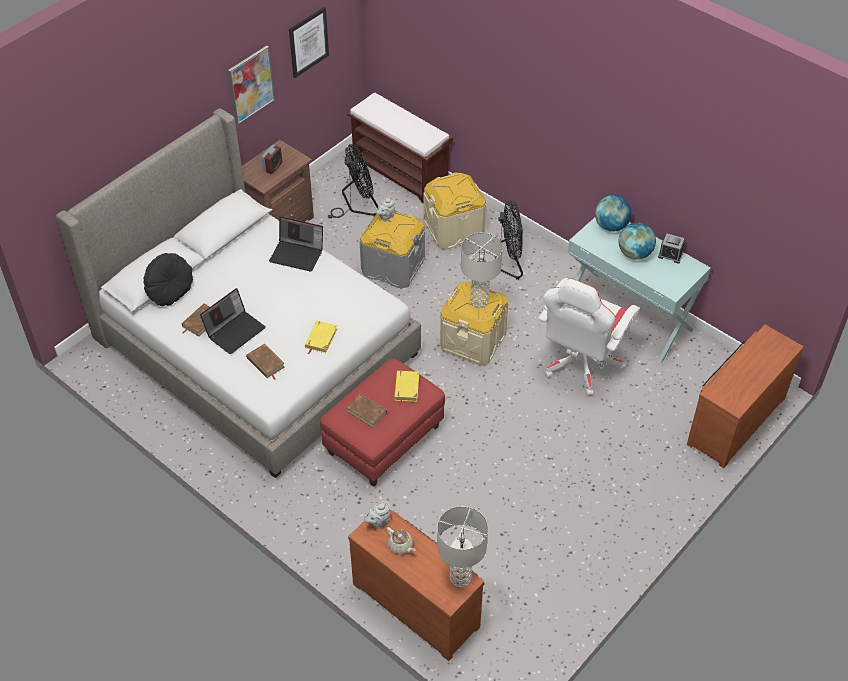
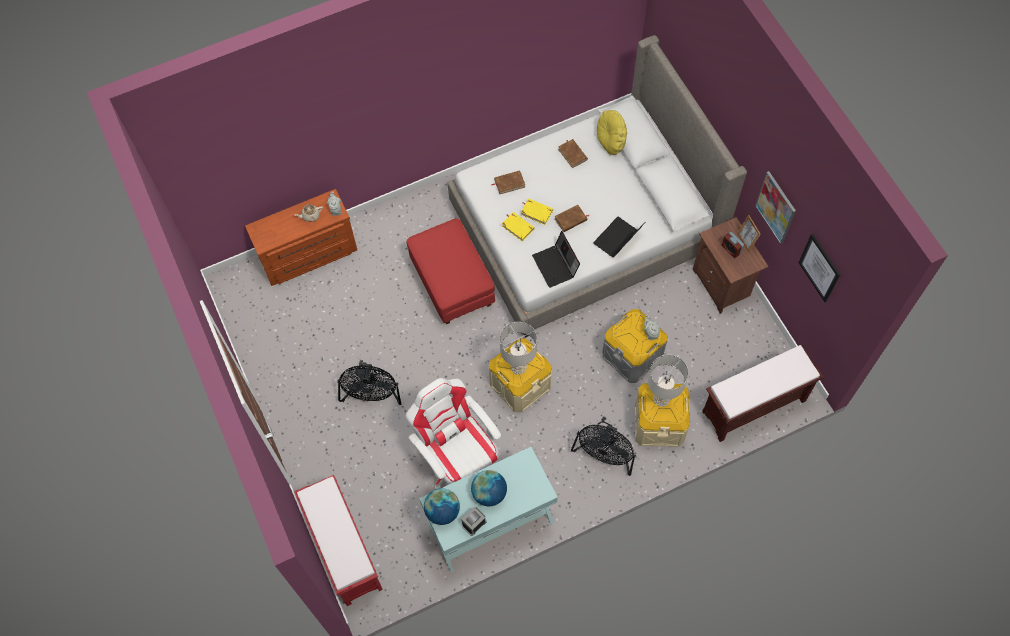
camera: 115 degrees right, 15 degrees up
(171, 295) = (610, 143): black pillow -> yellow pillow
(235, 331) = (552, 173): laptop -> laptop (556, 266)
(258, 159) = (746, 241): none -> picture frame
(355, 201) = (728, 354): black fan -> black fan (370, 391)
(366, 412) = (446, 247): brown book -> brown book (571, 220)
(406, 388) = (455, 281): yellow book -> yellow book (536, 212)
(460, 578) = (267, 241): white table lamp -> white table lamp (661, 399)
(611, 226) = (531, 490): globe -> globe (442, 511)
(733, 419) = (344, 550): brown dresser -> red bench

